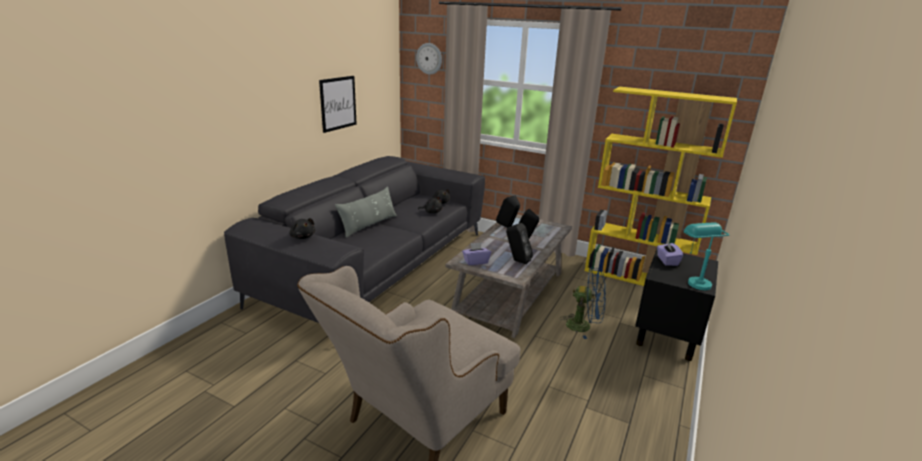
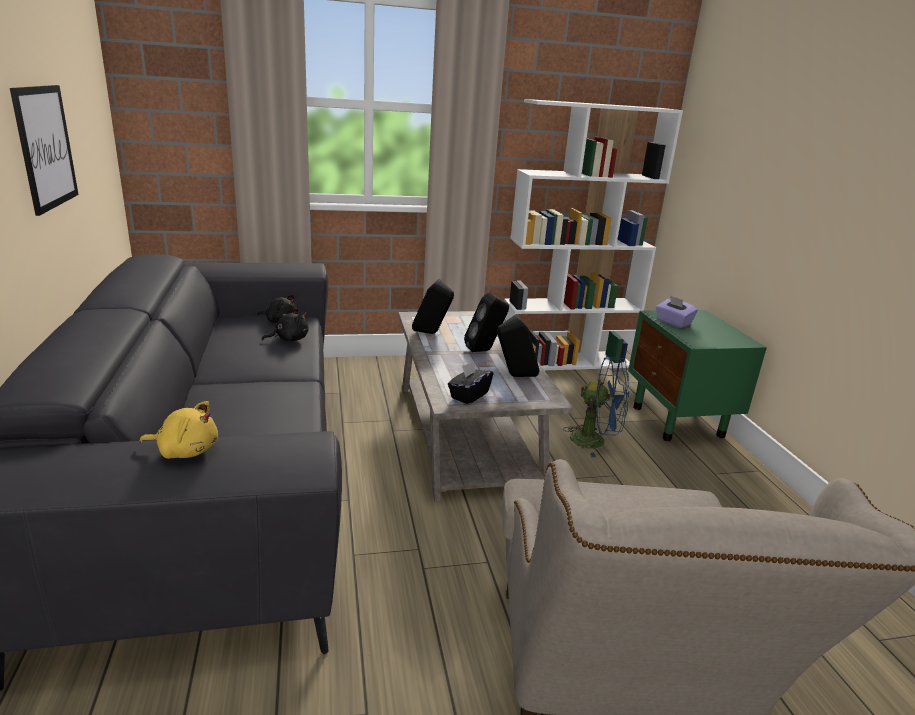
camera: 40 degrees left, 0 degrees up
(302, 237) = (185, 451): black plush toy -> yellow plush toy
(369, 225) = (211, 392): grey pillow -> none
(429, 58) = (178, 59): wall clock -> none
(475, 261) = (469, 395): purple tissue box -> black tissue box
(584, 326) = (595, 441): blue fan -> blue fan turned 45 degrees clockwise
(636, 277) = (565, 361): yellow bookcase -> white bookcase
(666, 339) = (678, 422): black nightstand -> green nightstand
(693, 281) = (727, 337): turquoise table lamp -> none

